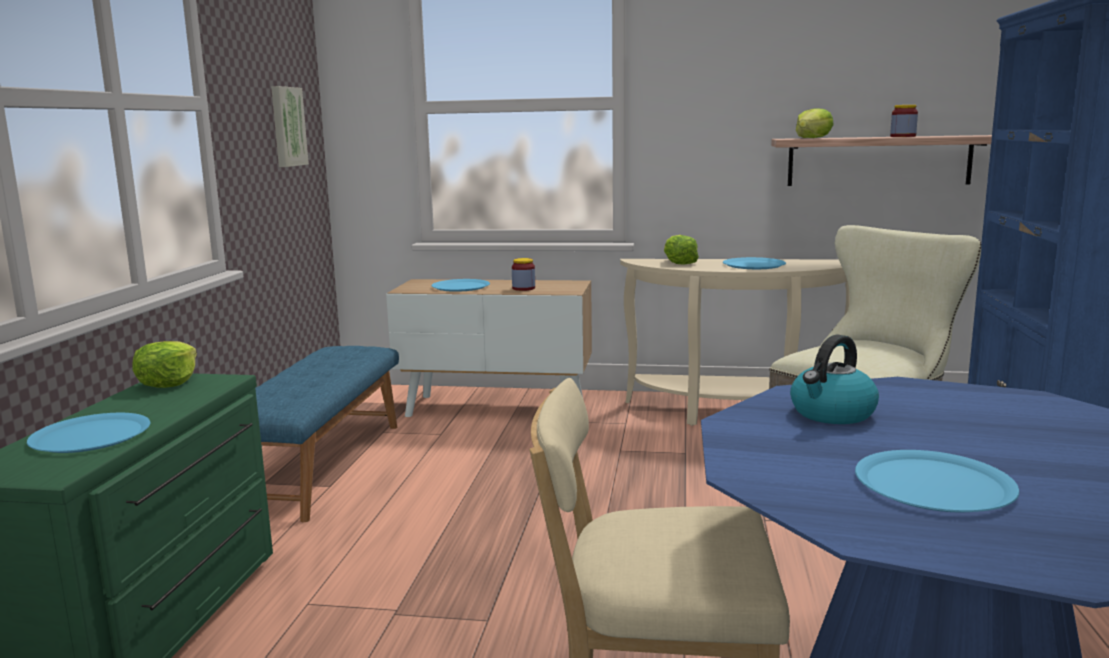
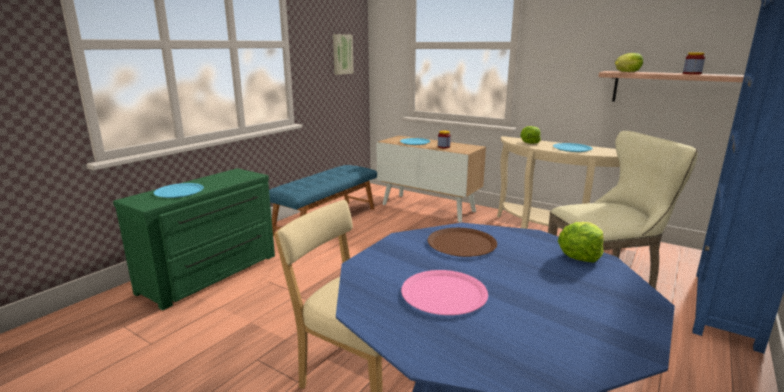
camera: 25 degrees right, 5 degrees up
(168, 383) = (233, 173): lettuce -> lettuce (580, 255)
(832, 414) = (461, 243): kettle -> brown plate
(933, 484) = (444, 293): blue plate -> pink plate

